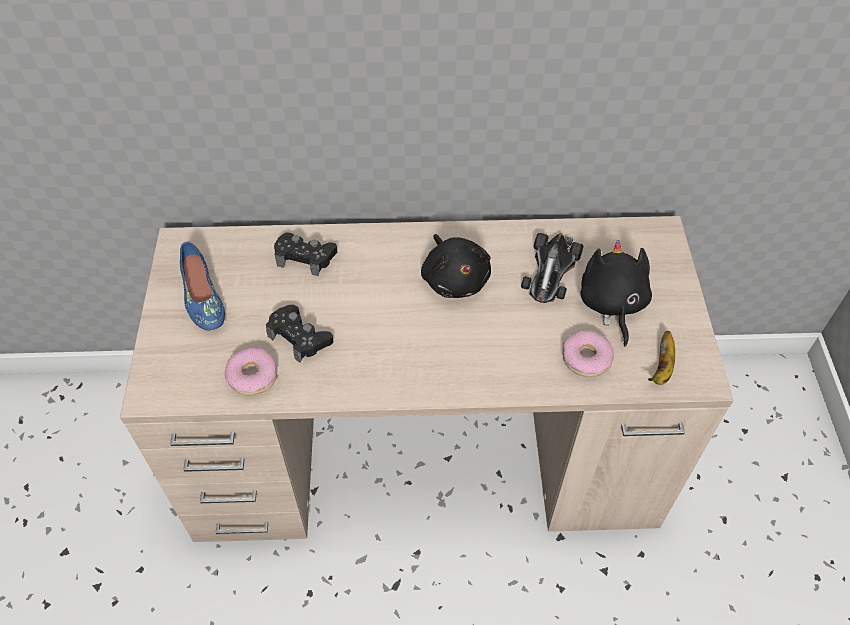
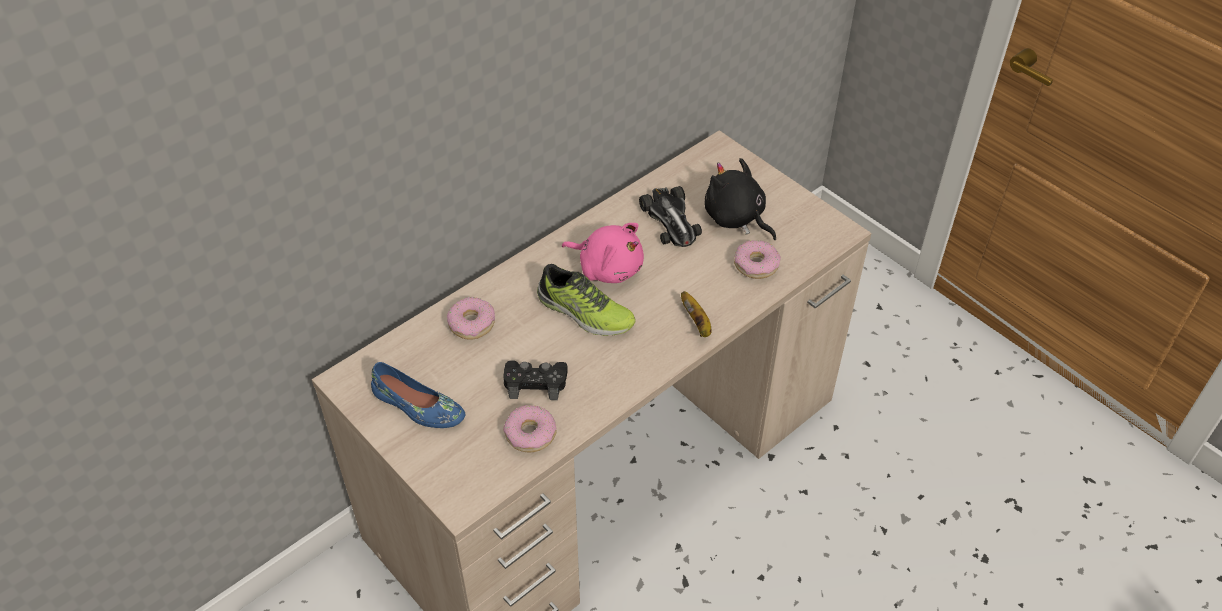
camera: 40 degrees left, 5 degrees down
(305, 257) = (472, 323): black game controller -> donut
(396, 304) = (584, 313): none -> shoe
(455, 278) = (607, 267): black plush toy -> pink plush toy
(662, 367) = (809, 239): banana -> banana (697, 323)

